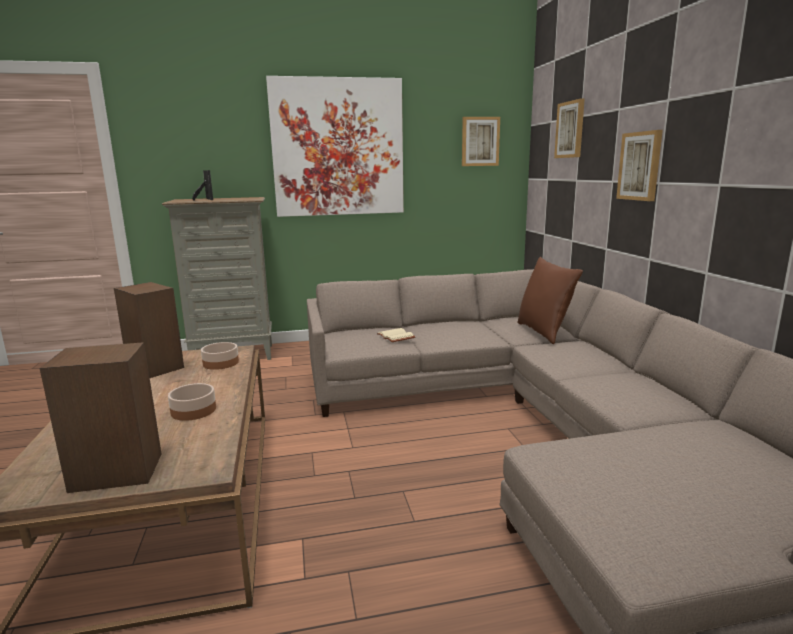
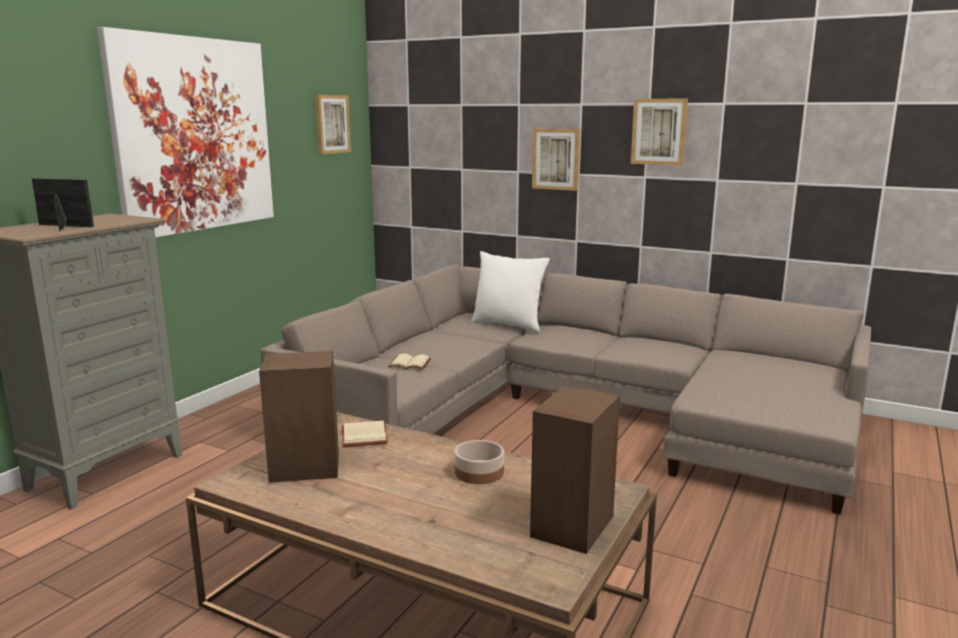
camera: 50 degrees left, 0 degrees up
(221, 363) = (362, 435): bowl -> beige book
(544, 332) = (508, 325): brown pillow -> white pillow
(570, 129) = (447, 117): picture -> picture (659, 131)

